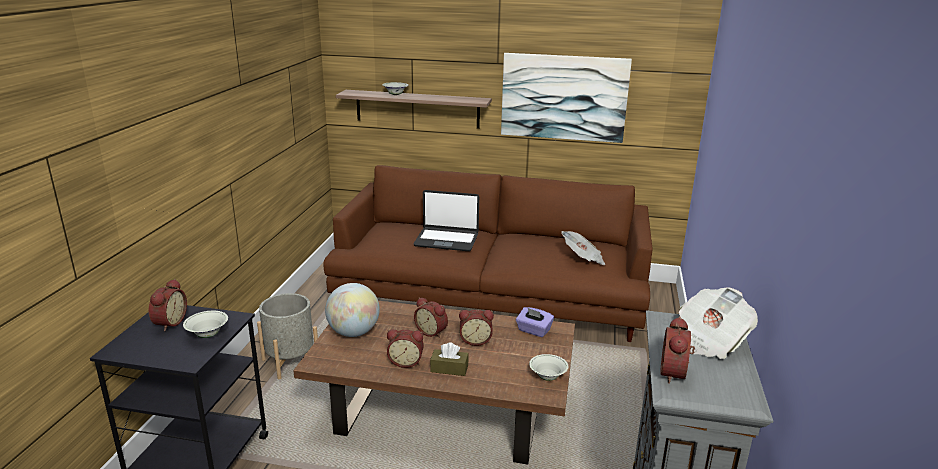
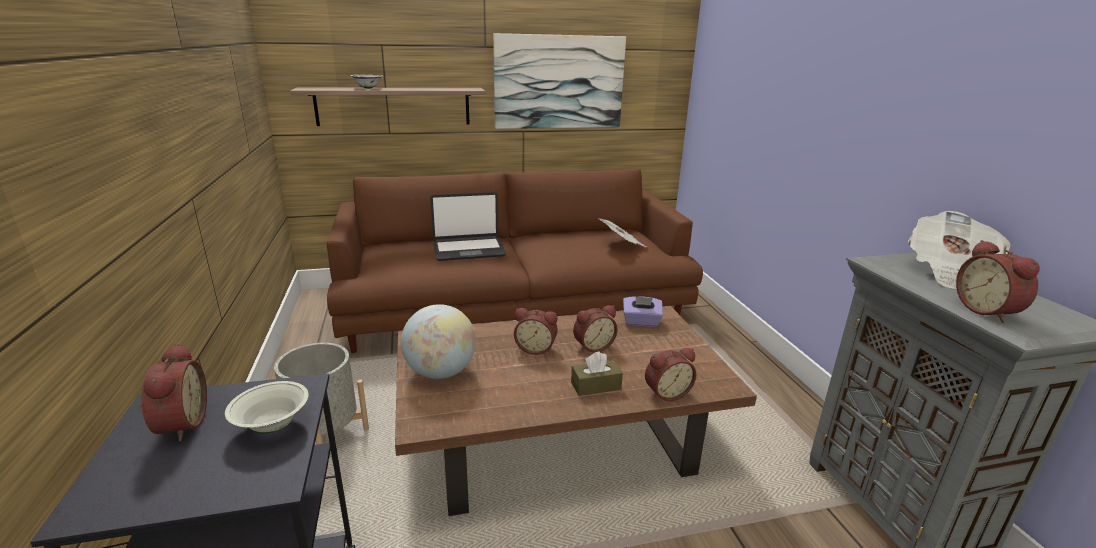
camera: 25 degrees left, 0 degrees up
(406, 361) = (538, 391): alarm clock -> alarm clock (666, 393)
(547, 377) = (705, 367): white bowl -> none

